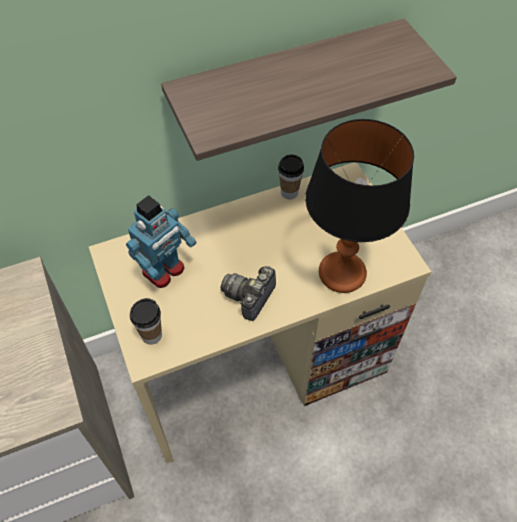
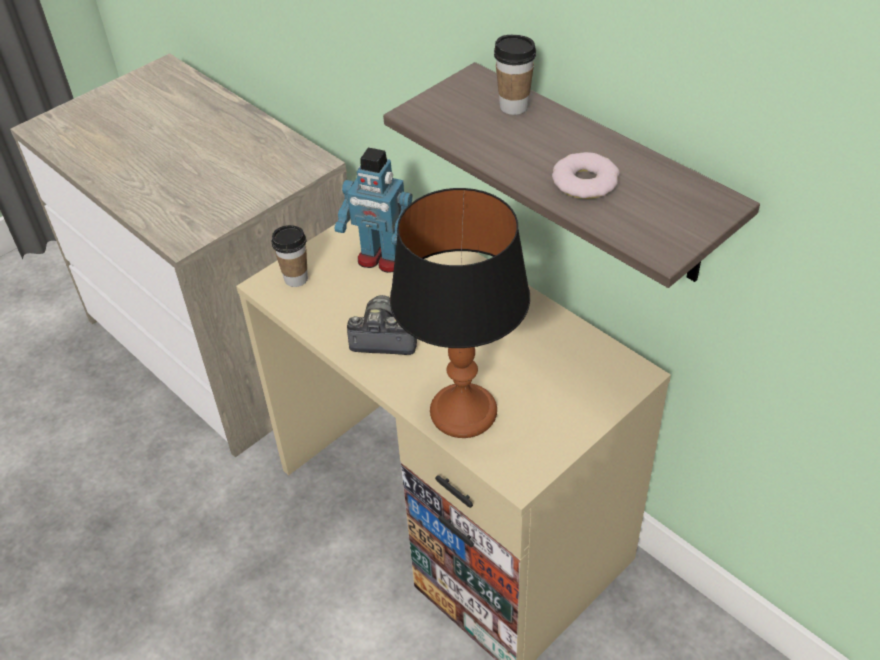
camera: 70 degrees right, 10 degrees down
(289, 192) = (564, 323): cup -> cup (514, 106)
(346, 78) = (585, 182): none -> donut

